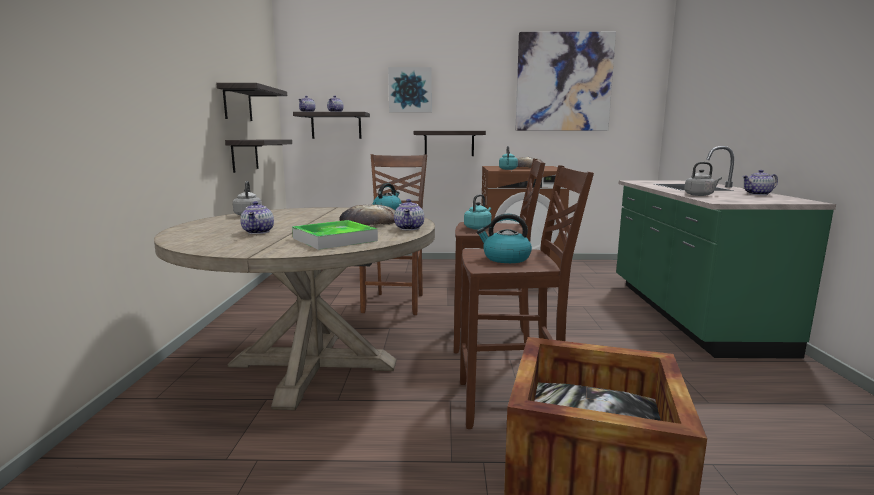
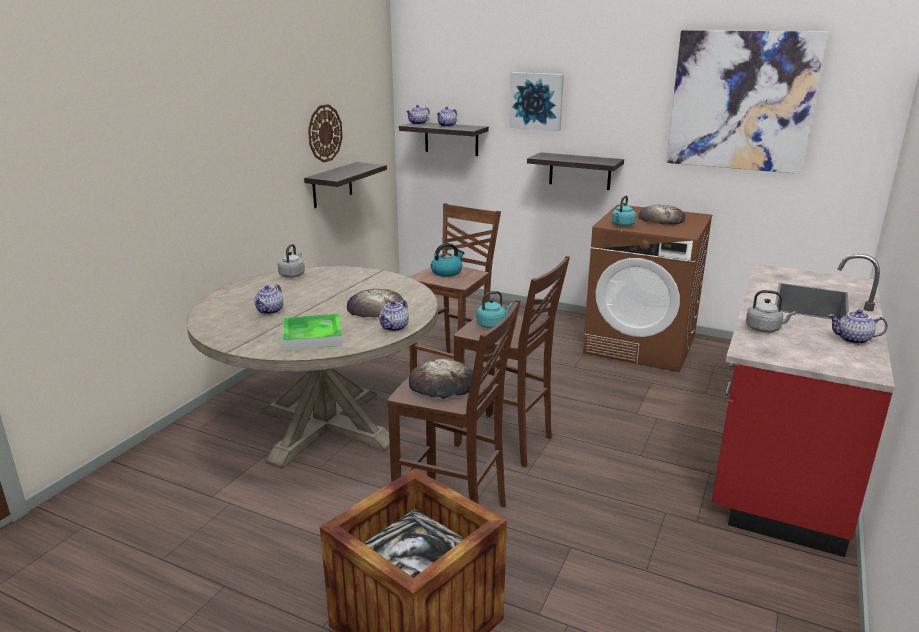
camera: 25 degrees right, 10 degrees up
(237, 103) = (324, 133): shelf -> wall clock
(505, 258) = (443, 385): kettle -> bread
(688, 314) = (779, 460): green counter -> red counter

